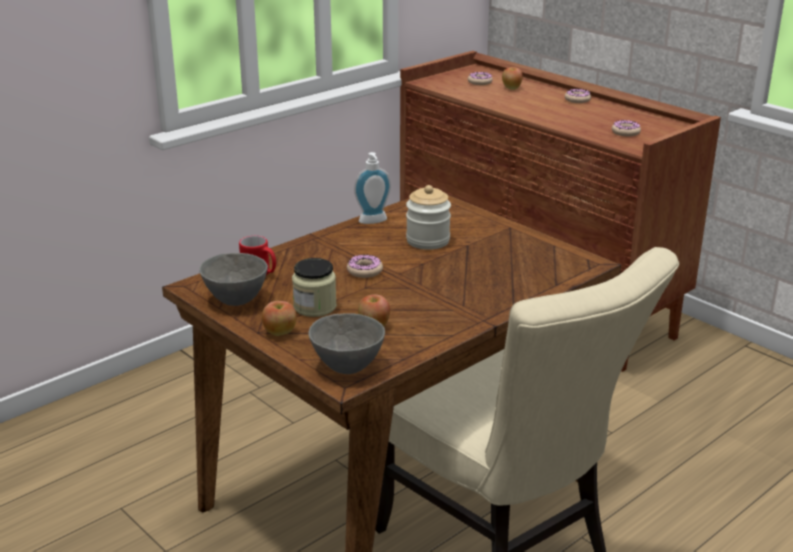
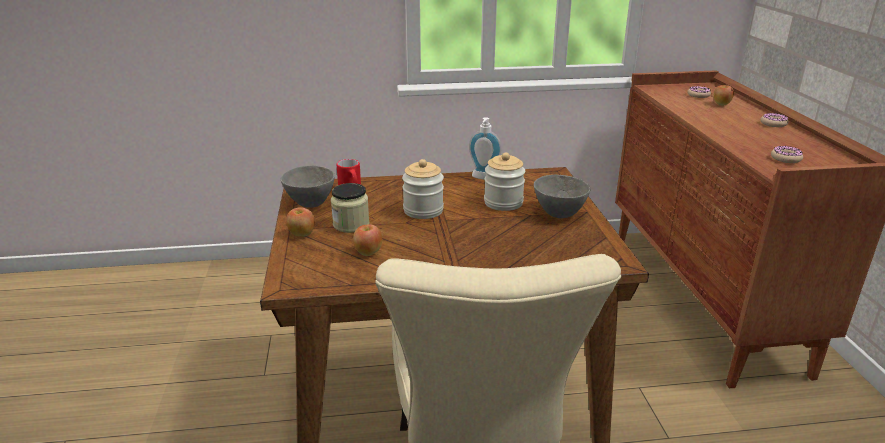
camera: 35 degrees right, 0 degrees up
(347, 367) = (303, 275): grey bowl -> grey bowl (558, 214)
(364, 271) = (423, 210): donut -> jar

